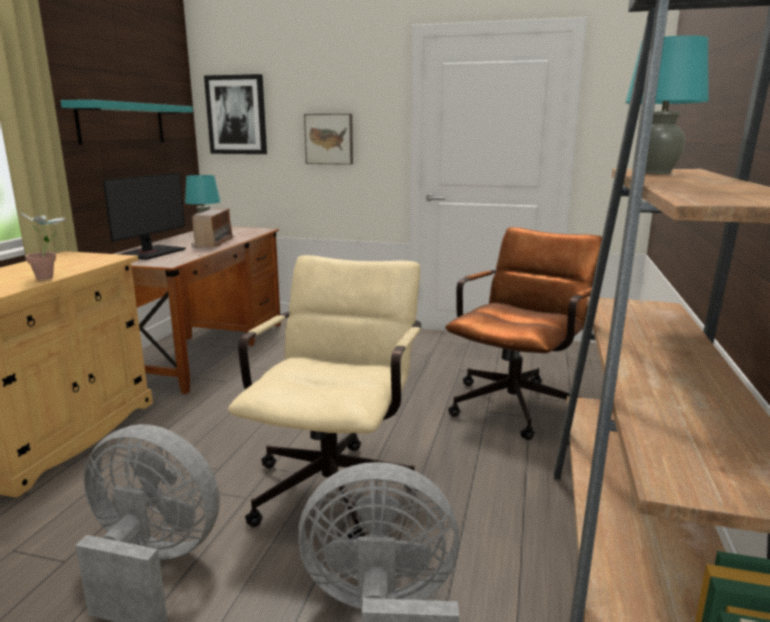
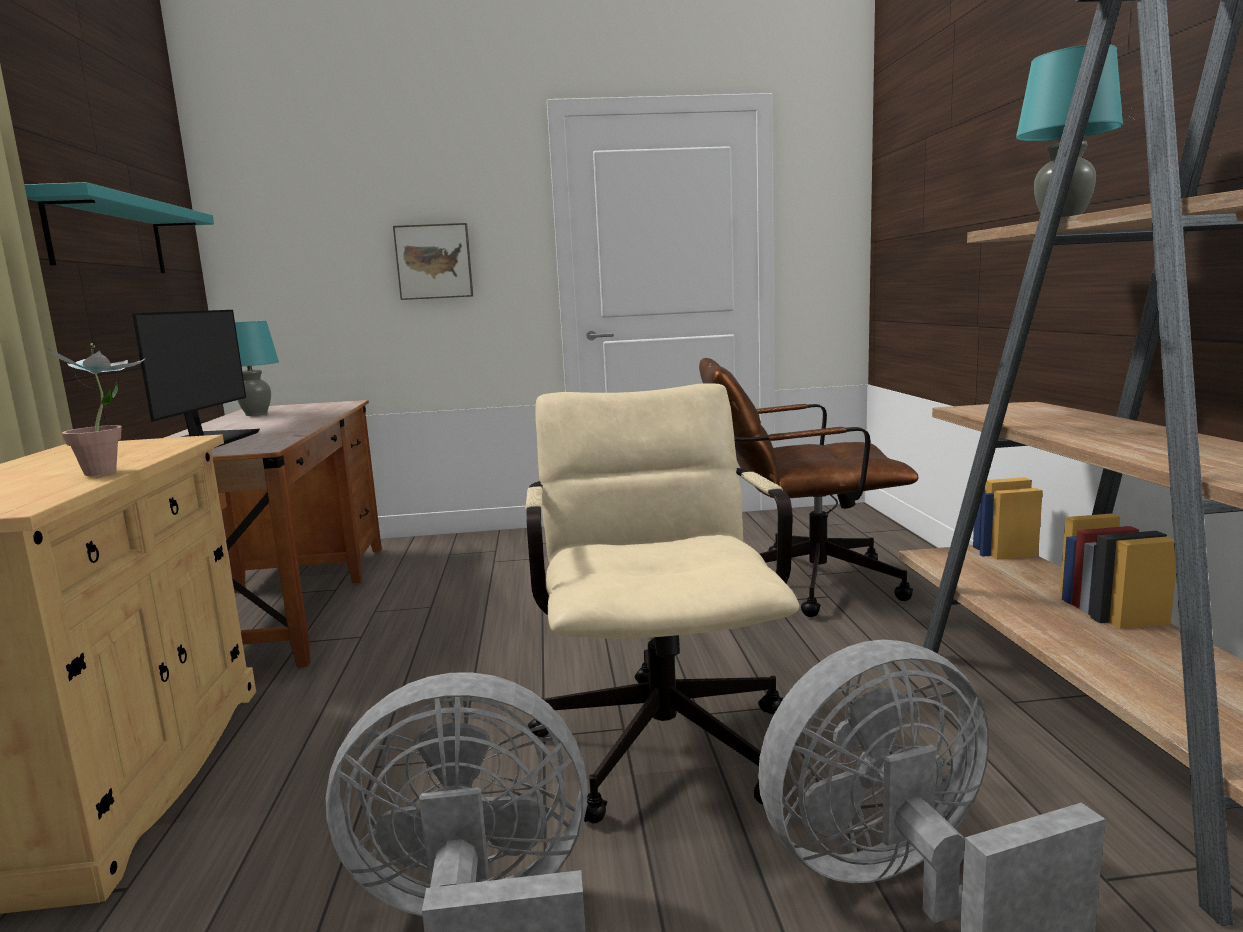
camera: 20 degrees left, 5 degrees down
(214, 243) = (295, 421): radio -> none
(236, 115) = (276, 232): picture -> none
(518, 402) = (800, 584): brown office chair -> brown office chair turned 105 degrees counterclockwise

